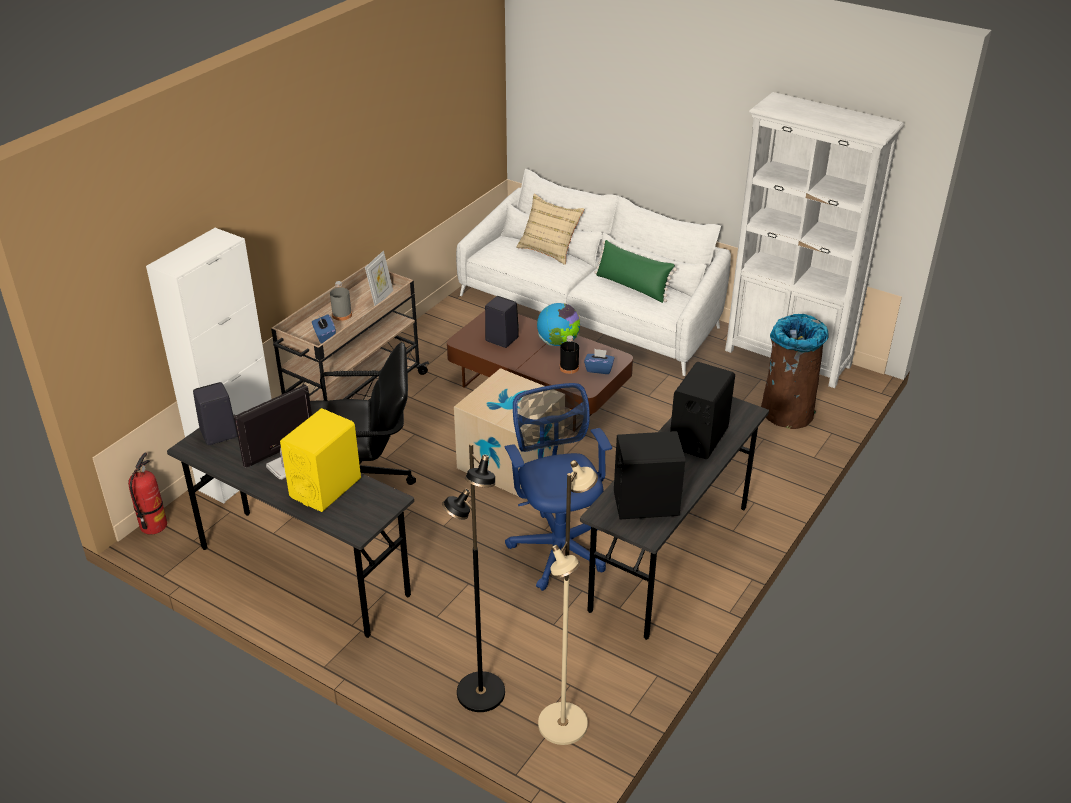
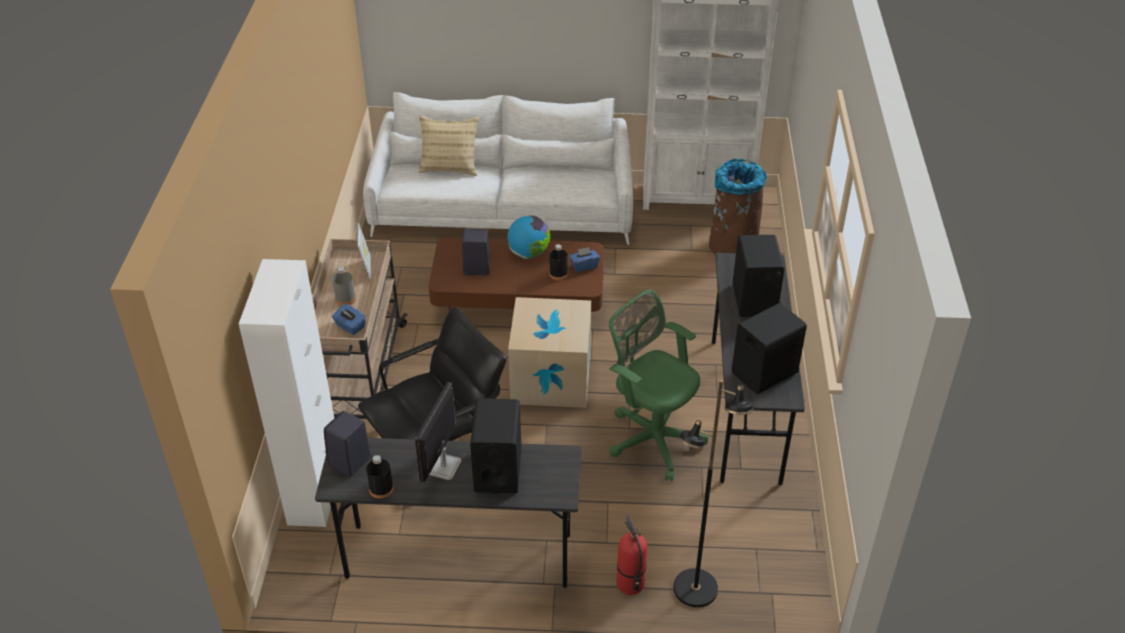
camera: 30 degrees left, 5 degrees up
(153, 526) = (276, 578): fire extinguisher -> fire extinguisher (630, 584)
(221, 464) = (381, 489): none -> black bottle
(325, 488) = (498, 470): yellow speaker -> black speaker
(558, 546) = (652, 437): blue office chair -> green office chair
(564, 724) = (777, 582): beige floor lamp -> none
(632, 287) = (552, 178): green pillow -> none

